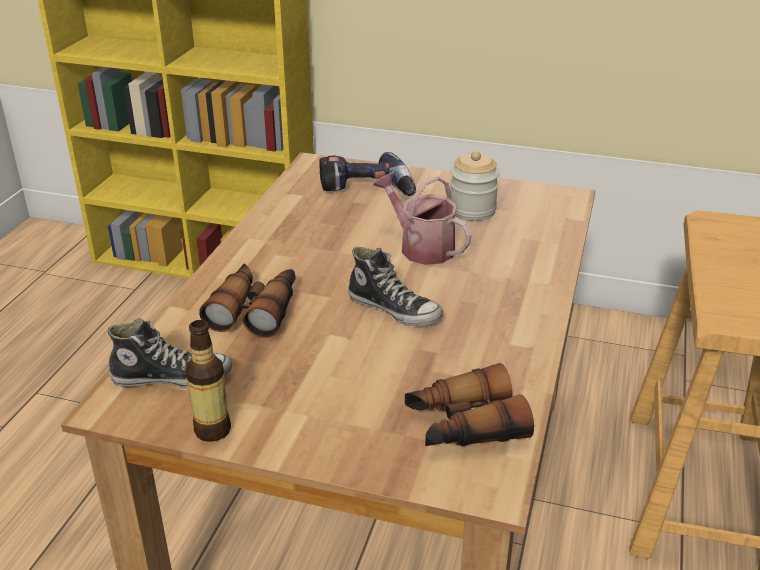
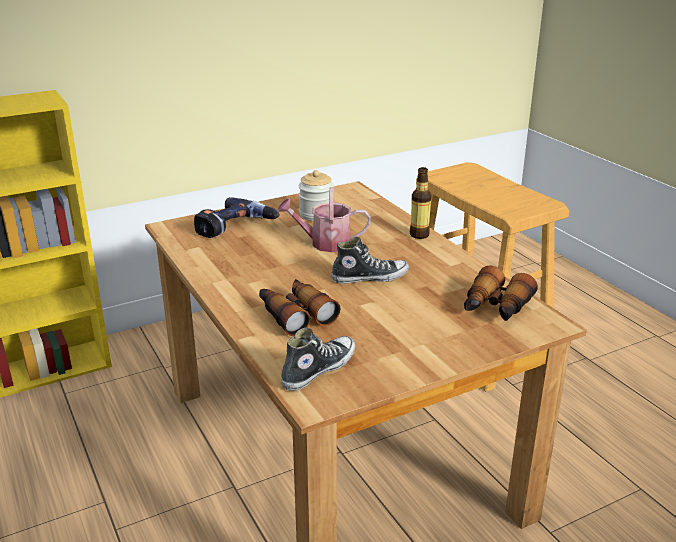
camera: 45 degrees left, 5 degrees down
(212, 430) = (391, 377): bottle -> bottle (419, 235)

